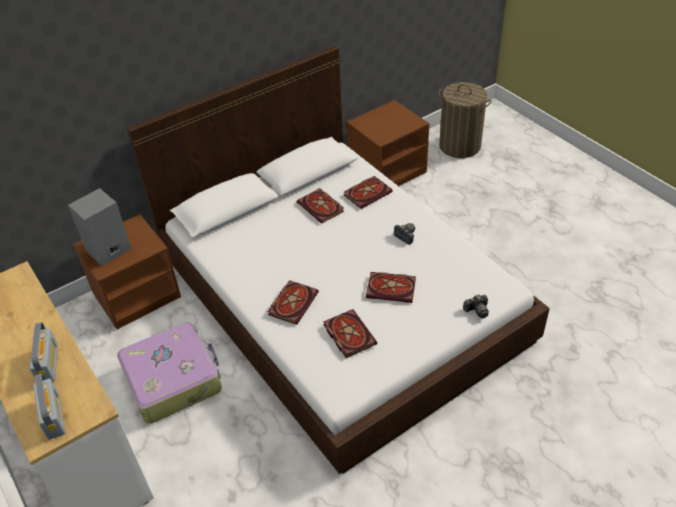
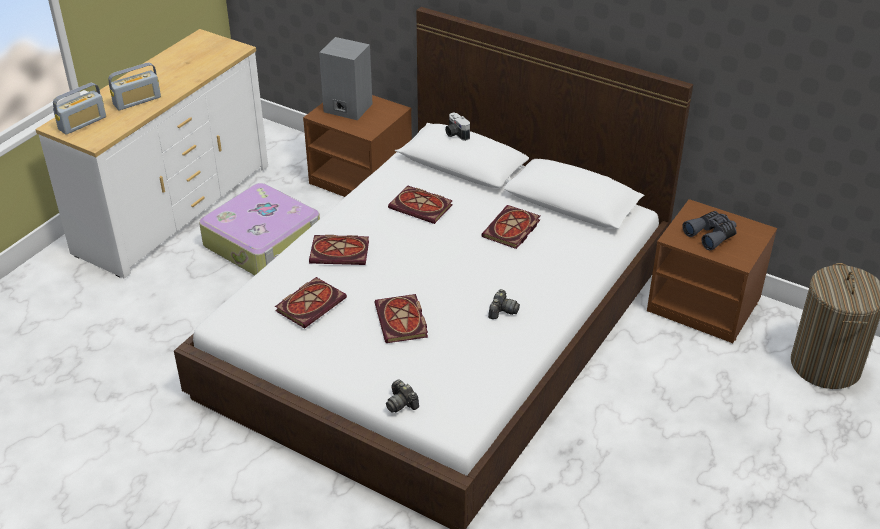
camera: 65 degrees right, 5 degrees down
(213, 194) = (455, 134): none -> camera
(368, 193) = (564, 259): book -> book (422, 207)
(387, 124) = (711, 235): none -> grey binoculars

